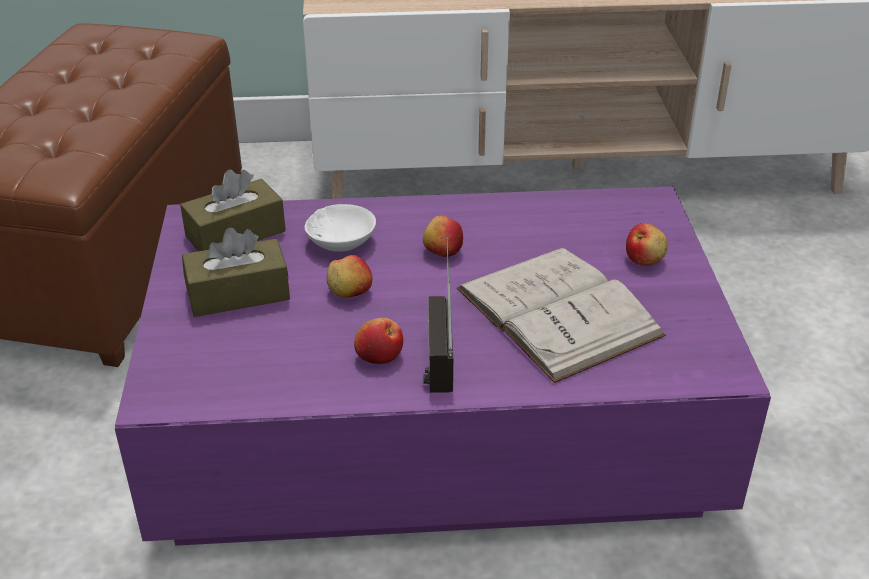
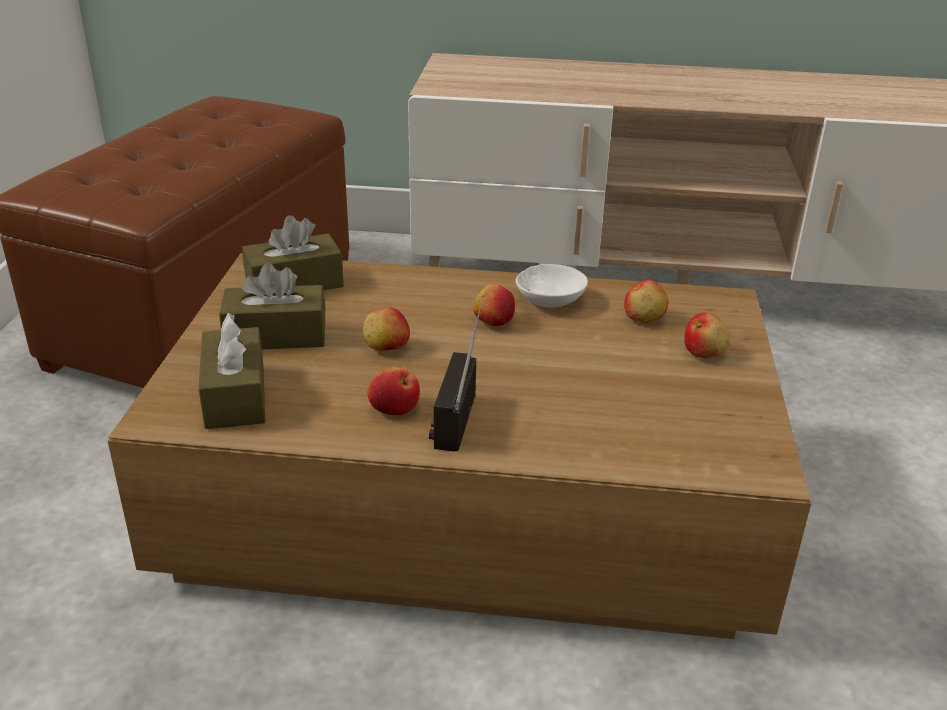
camera: 10 degrees right, 5 degrees down
(222, 364) = (235, 395): none -> brown tissue box
(343, 243) = (395, 303): white bowl -> white bowl (551, 301)
(432, 421) = (467, 500): purple coffee table -> brown coffee table
(558, 312) = (595, 390): white book -> none
(581, 230) = (644, 318): none -> apple

